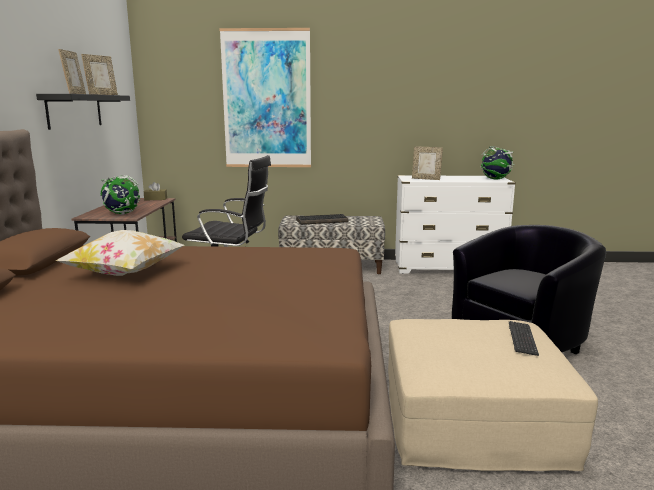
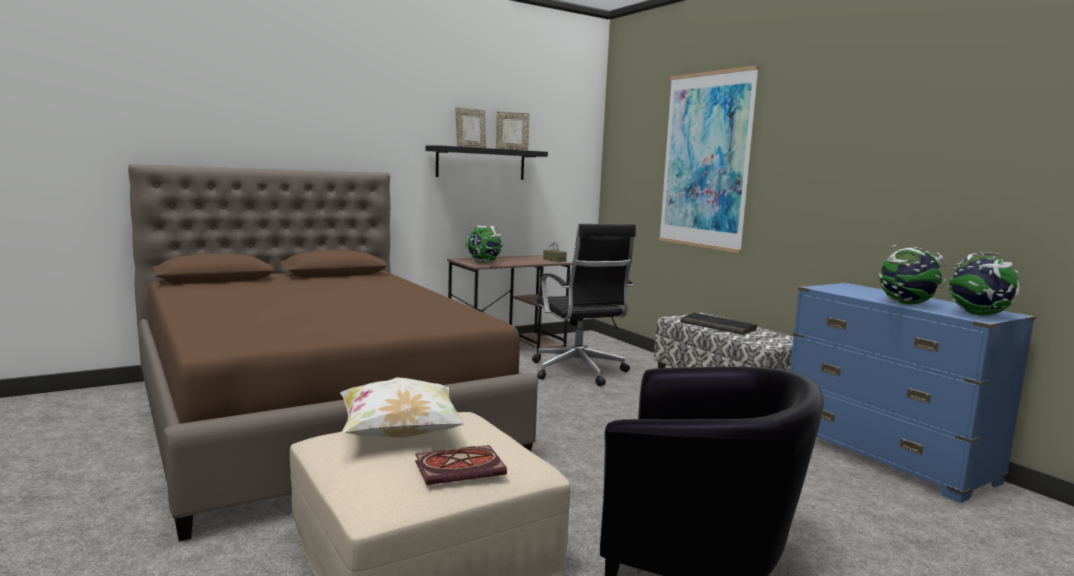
camera: 55 degrees right, 5 degrees down
(126, 274) = (329, 290): pillow -> pillow (400, 435)
(426, 179) = (854, 292): picture frame -> none
(448, 268) = (885, 457): white dresser -> blue dresser
(463, 180) = (907, 304): none -> globe
(522, 339) = (461, 468): keyboard -> book

